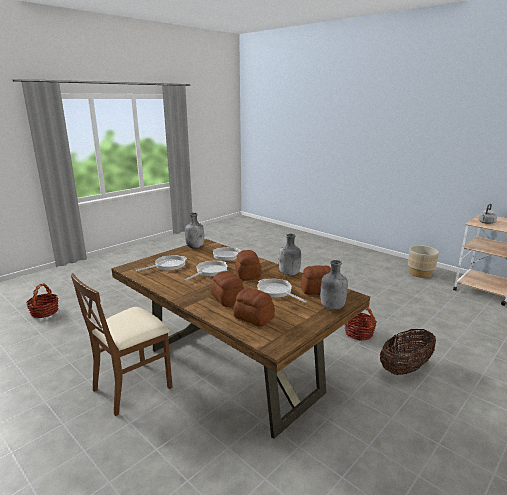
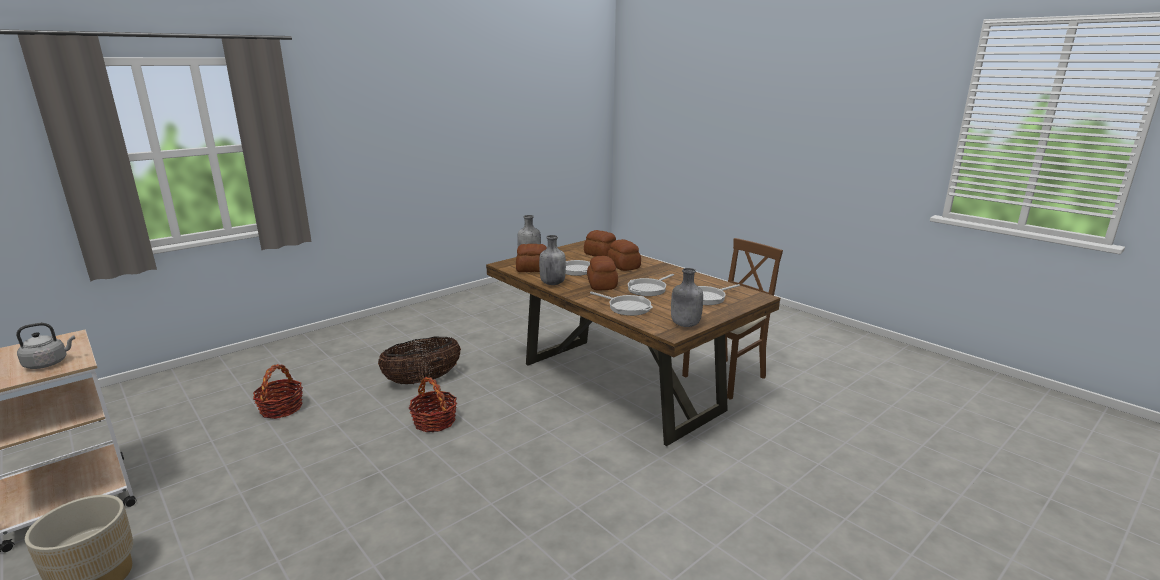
camera: 175 degrees left, 0 degrees up
(44, 312) = (987, 490): basket -> basket (281, 408)

